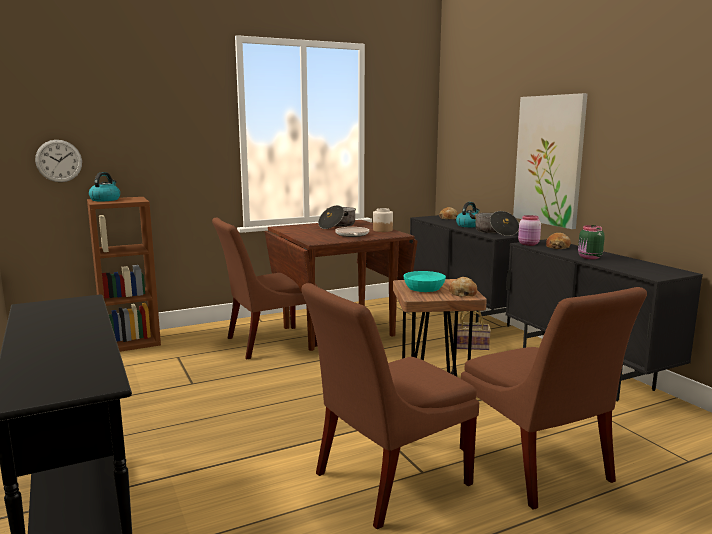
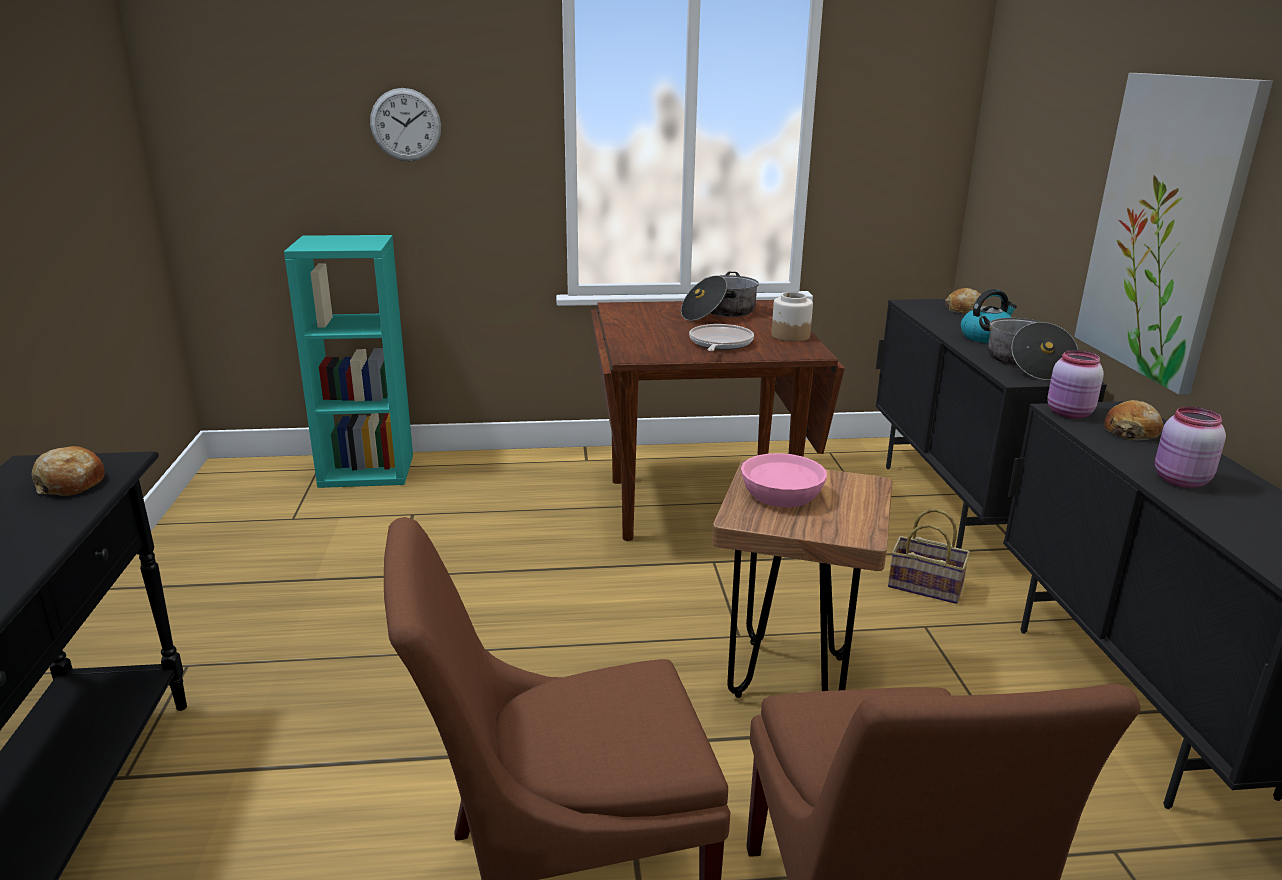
camera: 20 degrees right, 10 degrees up
(59, 161) = (259, 169): wall clock -> wall clock (405, 125)
(105, 200) = (323, 240): kettle -> none
(131, 342) = (368, 470): brown bookcase -> turquoise bookcase
(267, 342) = (565, 509): brown chair -> none
(424, 288) = (781, 495): turquoise bowl -> pink bowl
(462, 293) = (849, 522): bread -> bread (71, 483)
(589, 257) = (1179, 480): green jar -> pink jar

